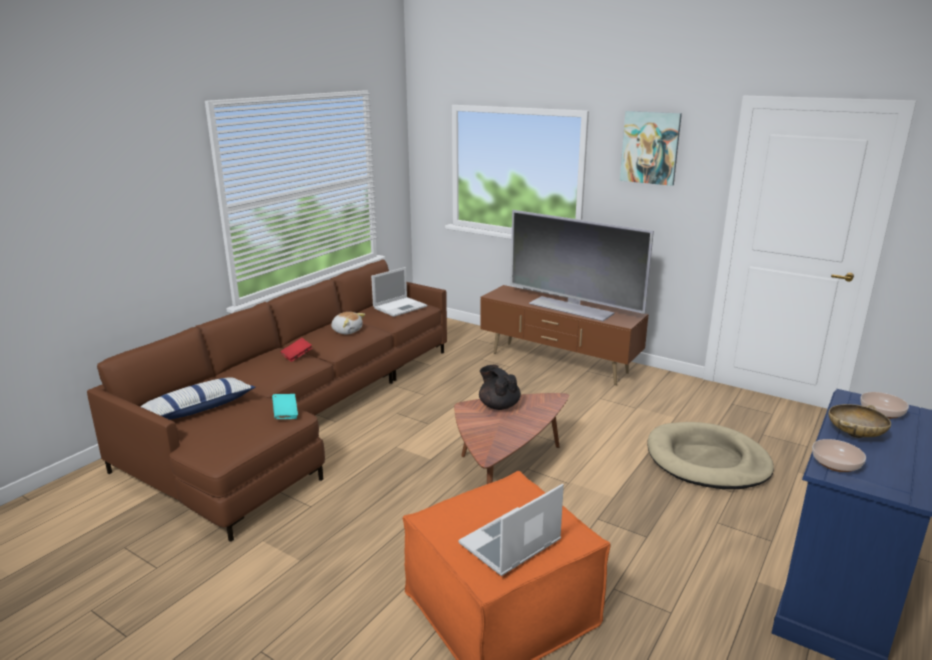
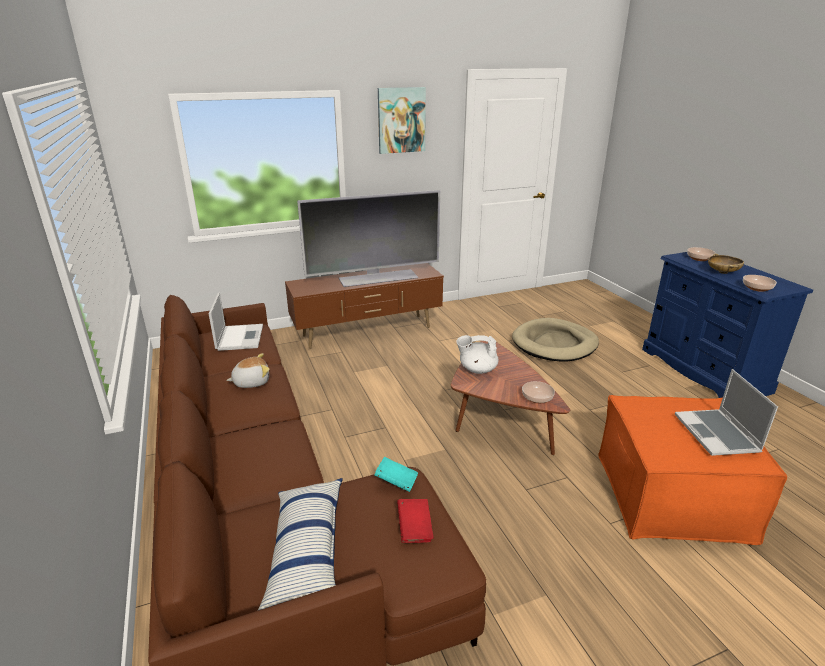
camera: 55 degrees left, 5 degrees up
(297, 356) = (265, 432): red book -> red book (414, 529)
(486, 445) = (537, 398): none -> bowl
(498, 405) = (477, 369): black teapot -> white teapot

